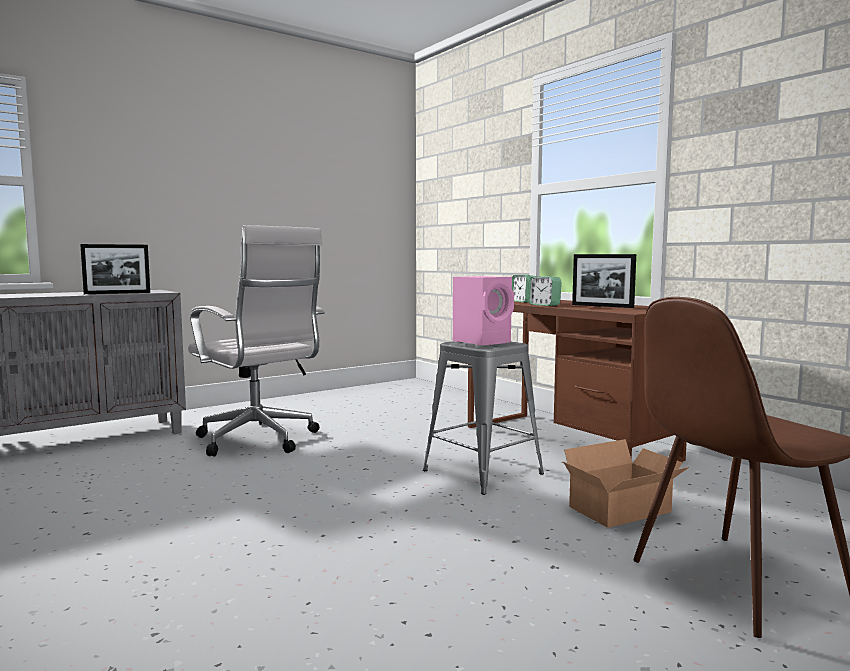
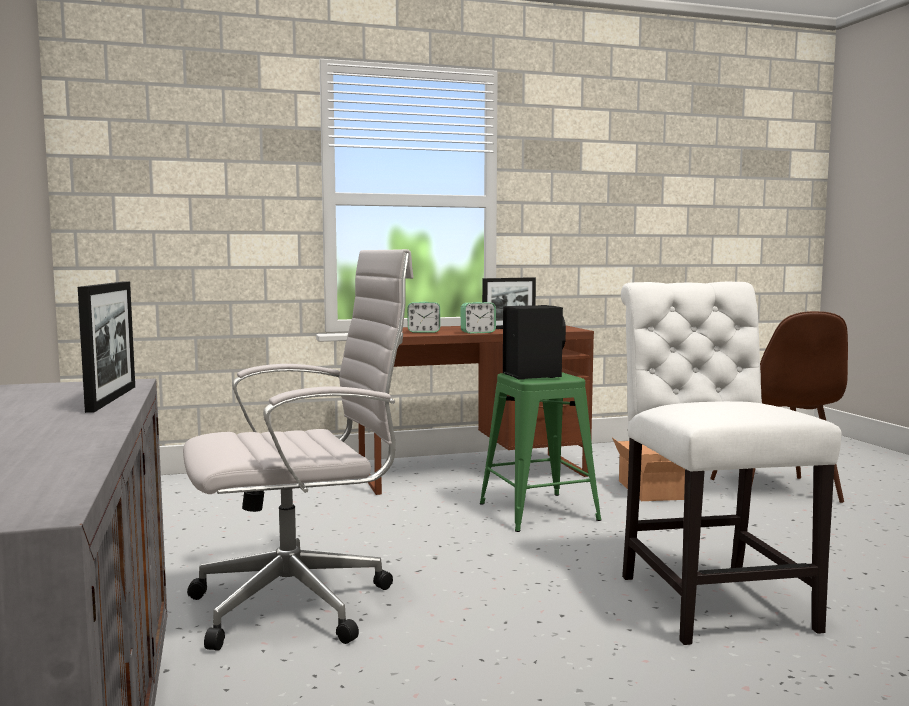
camera: 70 degrees left, 0 degrees up
(307, 546) = (709, 599): none -> white chair
(483, 341) = (531, 375): pink speaker -> black speaker
(483, 472) = (538, 512): grey stool -> green stool

